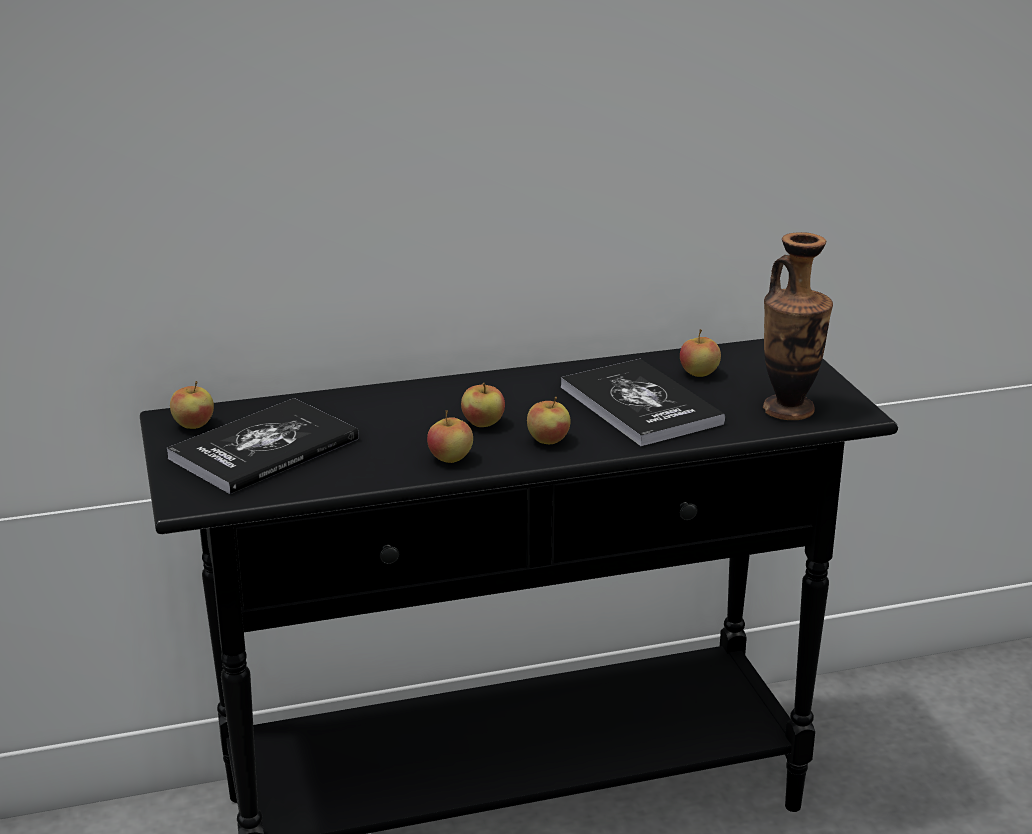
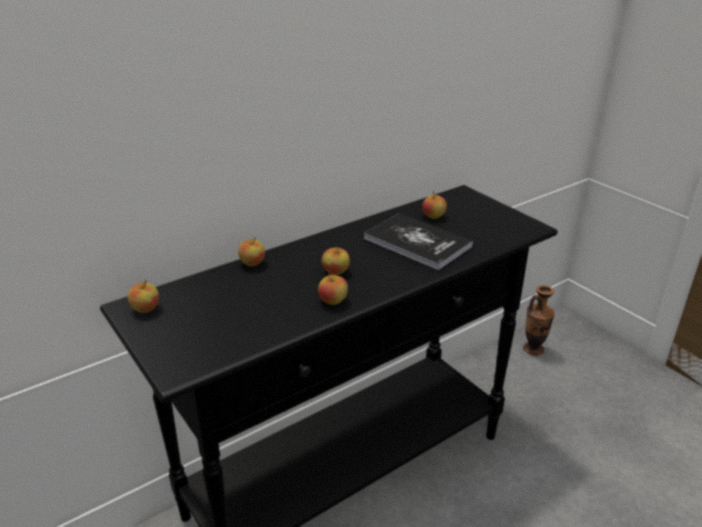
camera: 20 degrees left, 5 degrees up
(264, 449) = (206, 318): book -> none
(548, 440) = (382, 276): apple -> apple (252, 263)
(788, 410) = (498, 231): vase -> vase (533, 349)

